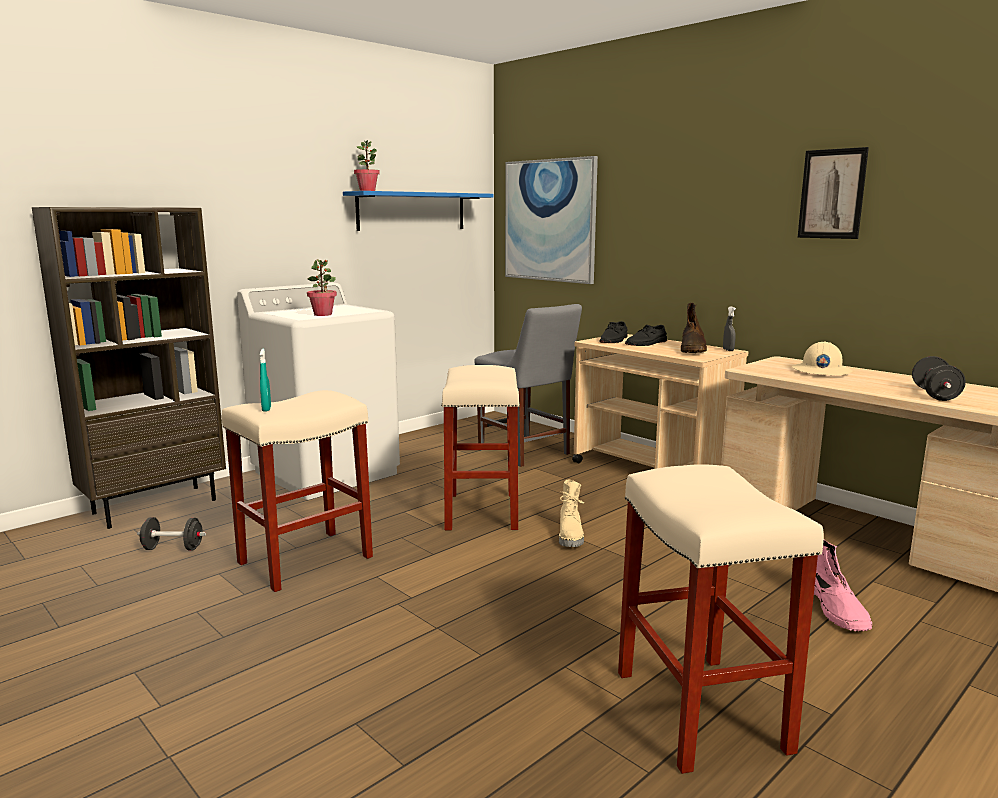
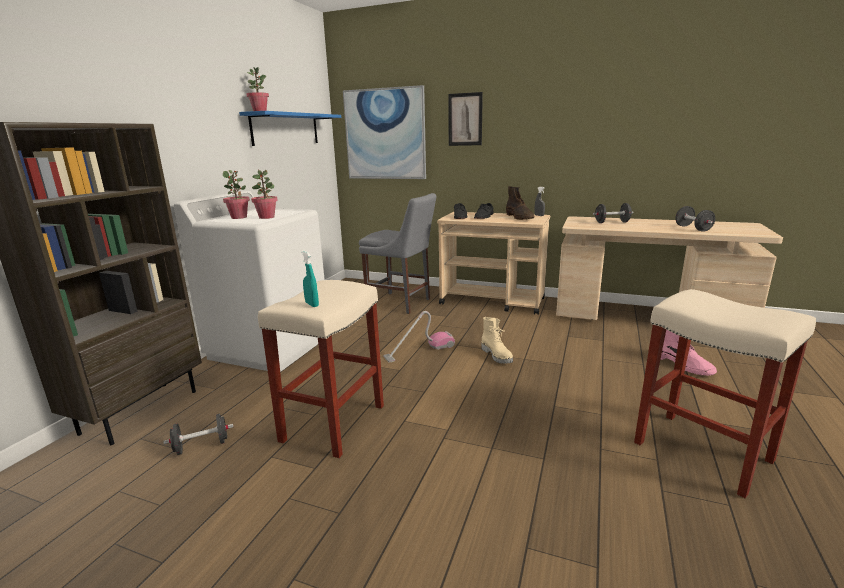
camera: 25 degrees left, 5 degrees up
(299, 312) = (239, 217): none -> potted plant
(481, 511) = (419, 351): beige stool -> vacuum cleaner
(820, 371) = (612, 222): beige hard hat -> black dumbbell
(832, 194) = (603, 109): picture -> picture (465, 119)

